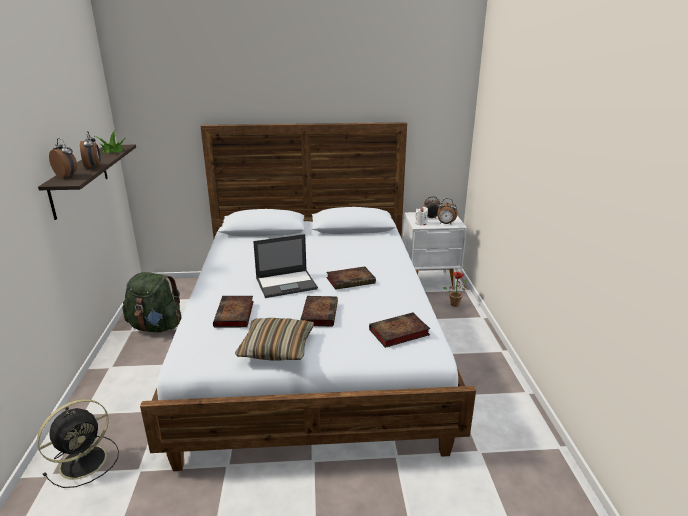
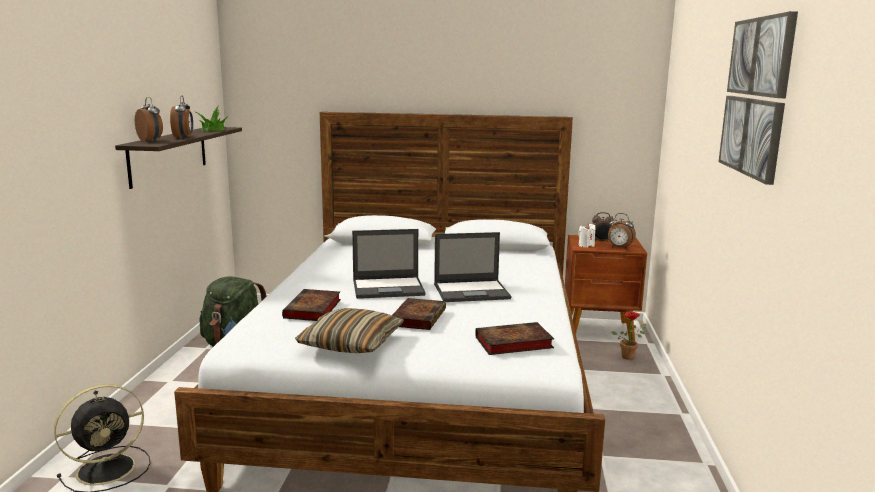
camera: 10 degrees right, 10 degrees down
(351, 280) = (472, 291): book -> laptop
(430, 282) = (600, 331): white nightstand -> brown nightstand
(575, 137) = (756, 97): none -> picture

